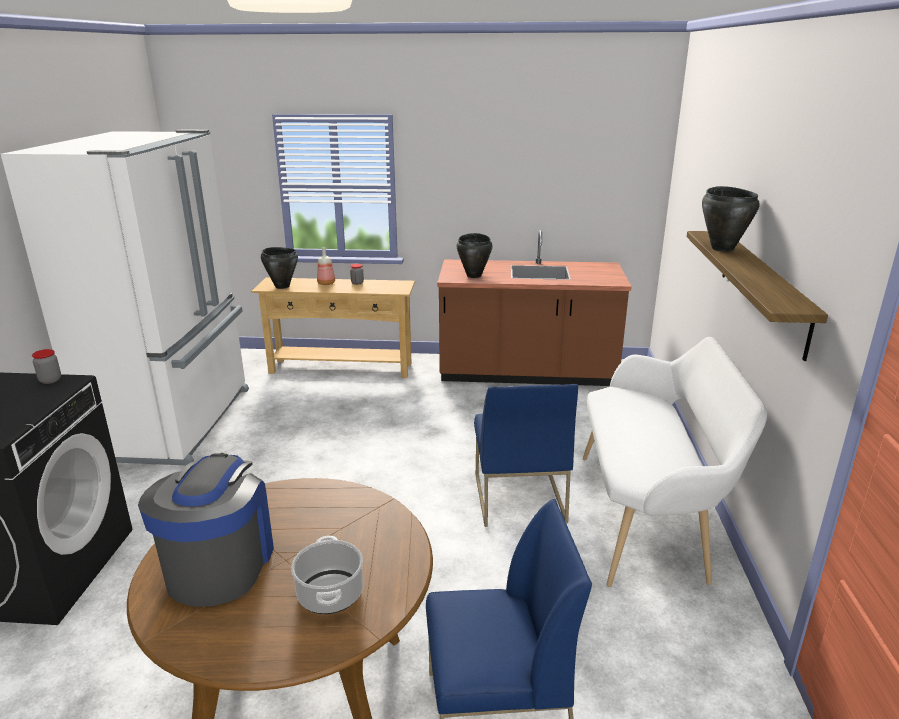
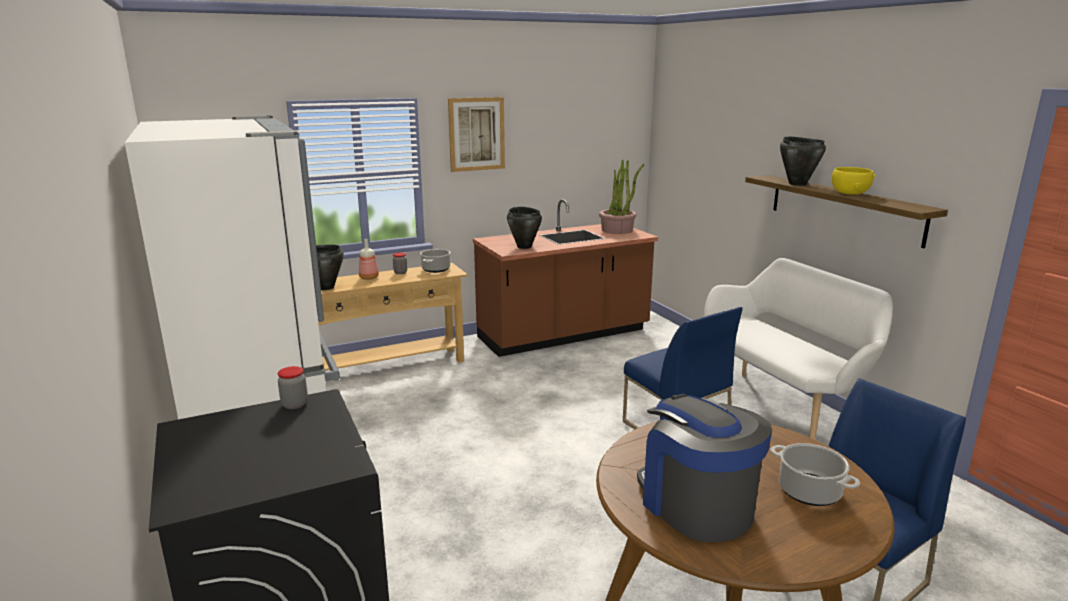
camera: 30 degrees left, 5 degrees down
(390, 285) = (436, 269): none -> cooking pot
(454, 153) = (476, 134): none -> picture
(599, 272) = (617, 230): none -> potted plant
(752, 271) = (849, 193): none -> yellow bowl

